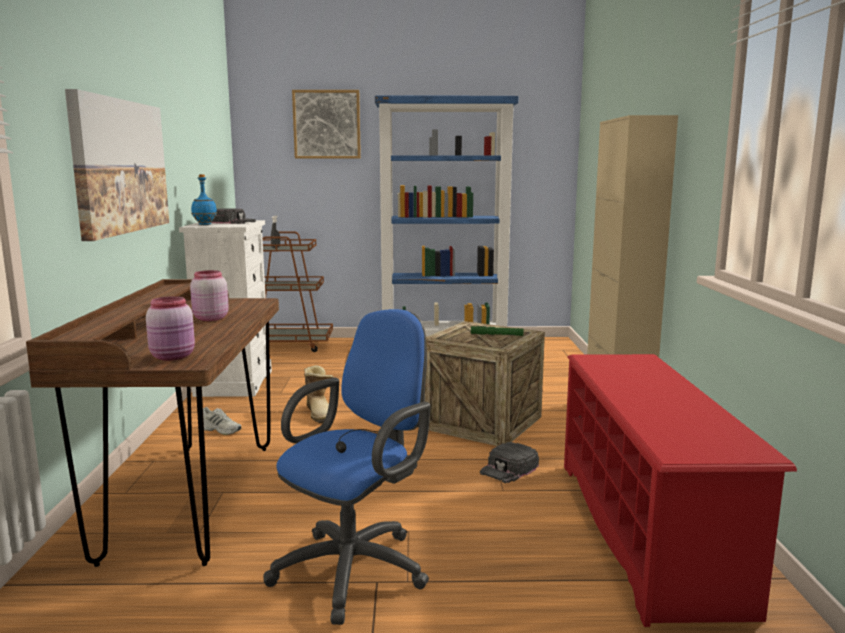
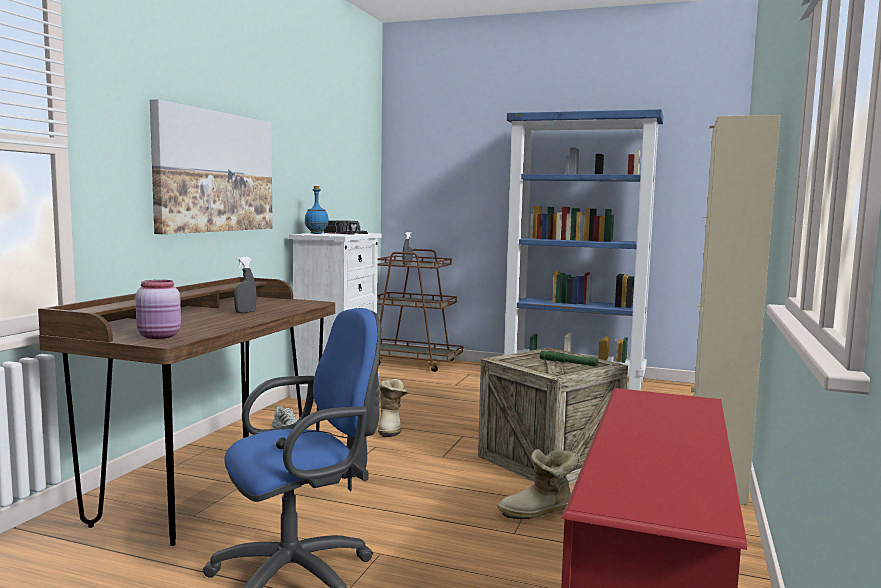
camera: 20 degrees right, 5 degrees down
(209, 318) = (245, 312): pink jar -> grey spray bottle
(327, 124) = (469, 144): picture -> none
(509, 469) = (539, 512): black cap -> boot

